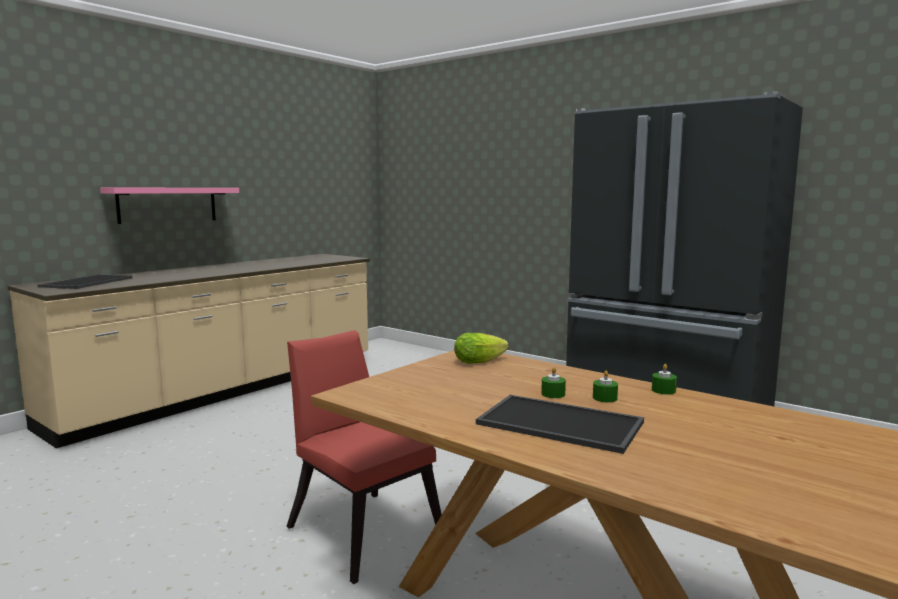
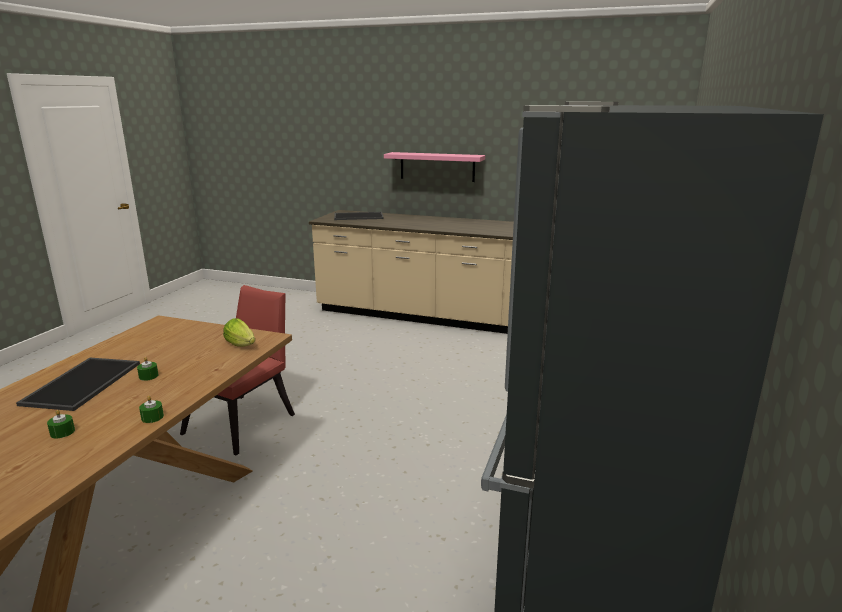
camera: 70 degrees right, 10 degrees up
(604, 398) = (135, 394): green candle -> green candle (62, 432)

